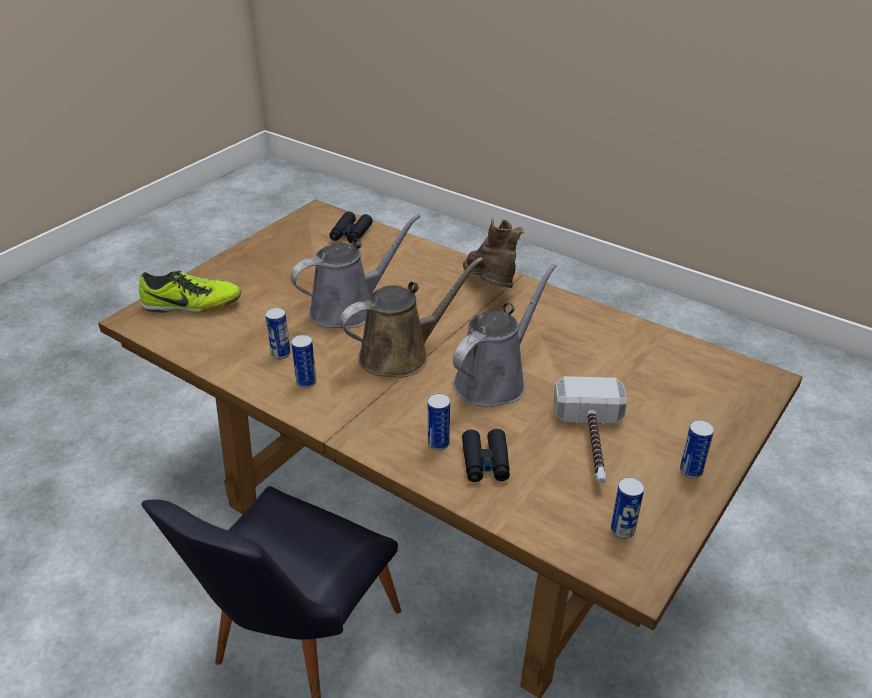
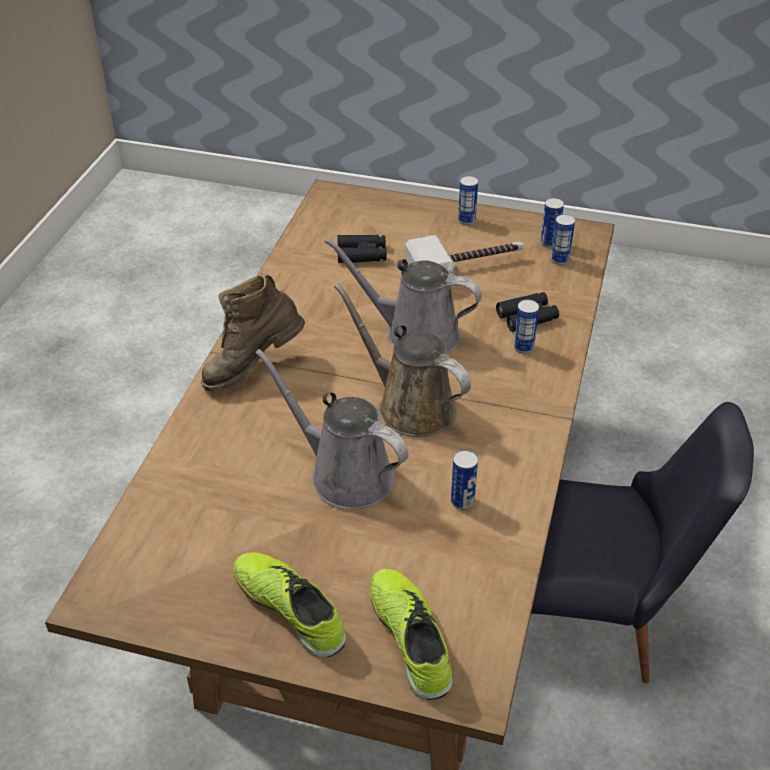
camera: 110 degrees left, 5 degrees up
(254, 268) = (290, 609): none -> shoe
(306, 382) = (497, 462): can -> can (560, 260)
(351, 233) = (154, 534): black binoculars -> black binoculars (362, 254)

